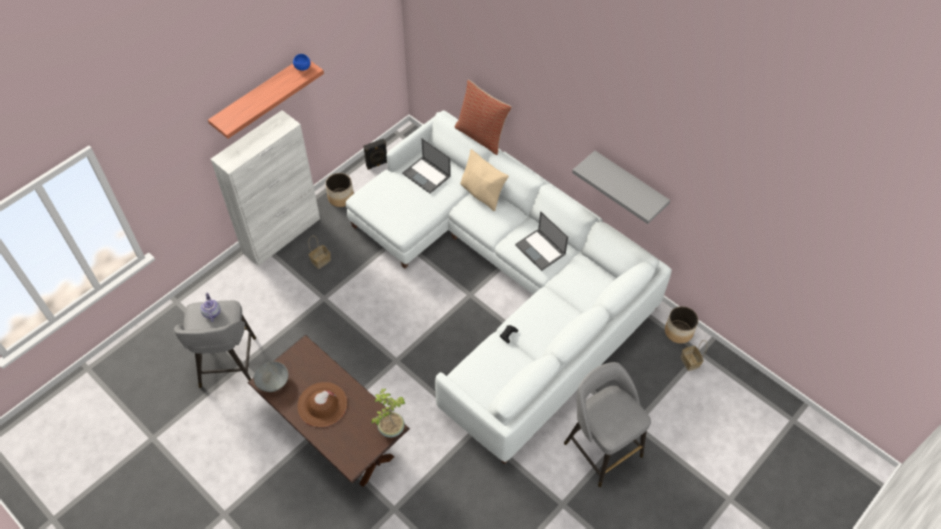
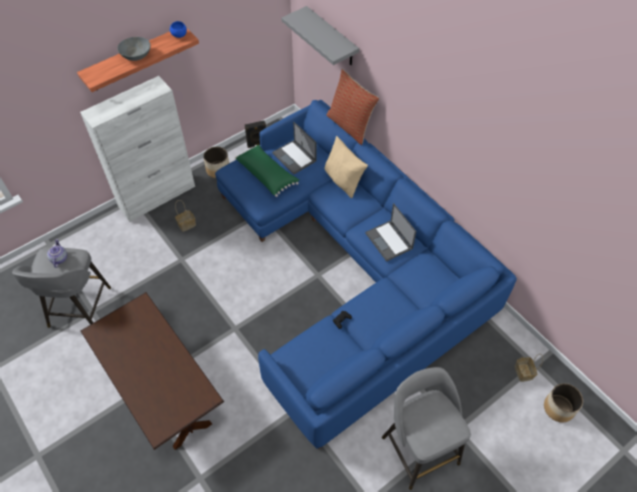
camera: 10 degrees right, 0 degrees up
(273, 382) = (103, 334): grey bowl -> grey bowl (136, 56)
(322, 404) = (144, 363): brown hat -> none
(390, 428) = (205, 398): potted plant -> none
(402, 197) = (267, 175): none -> green pillow
(505, 283) = (353, 269): white sofa -> blue sofa
(629, 184) = (484, 185): grey shelf -> grey shelf (332, 37)
(679, 332) = (516, 340): planter -> planter (559, 408)

